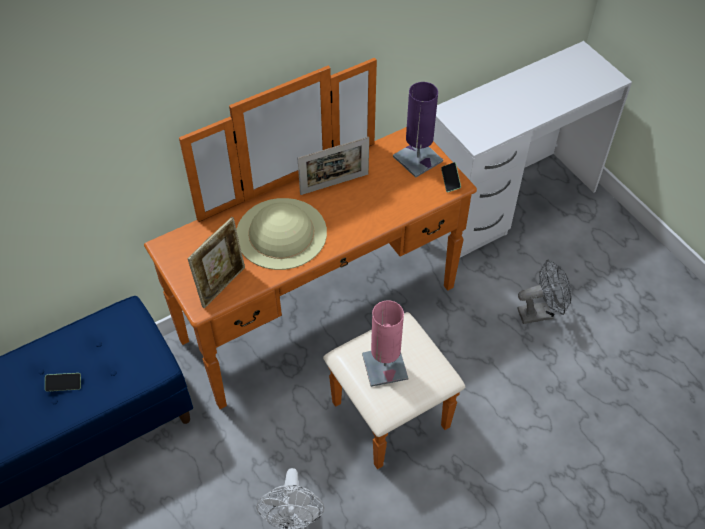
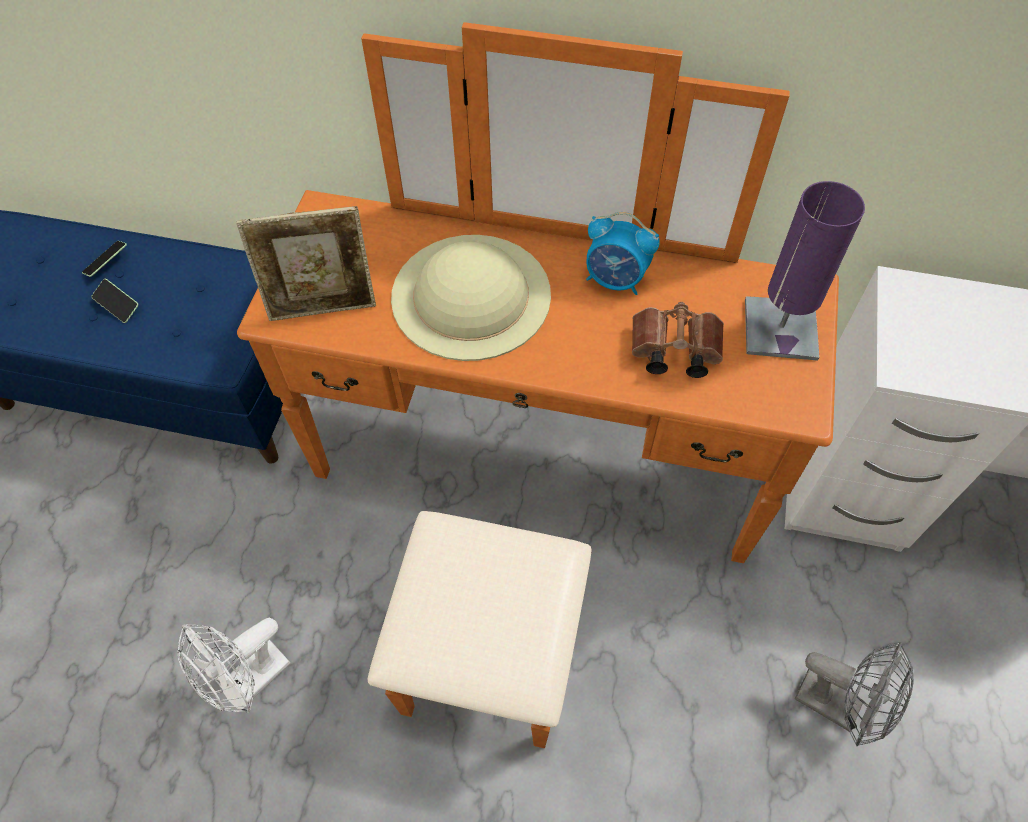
camera: 45 degrees right, 5 degrees up
(334, 184) = (616, 280): picture frame -> alarm clock
(385, 366) = (468, 595): pink table lamp -> none
(387, 196) = (672, 351): none -> brown binoculars
(450, 180) = (798, 398): phone -> phone (107, 263)

